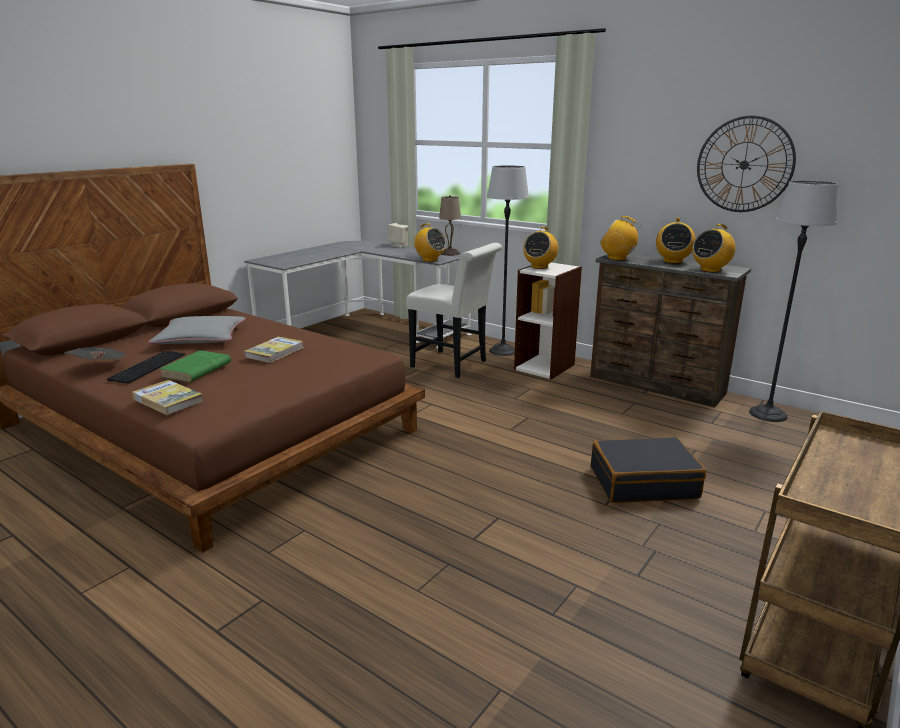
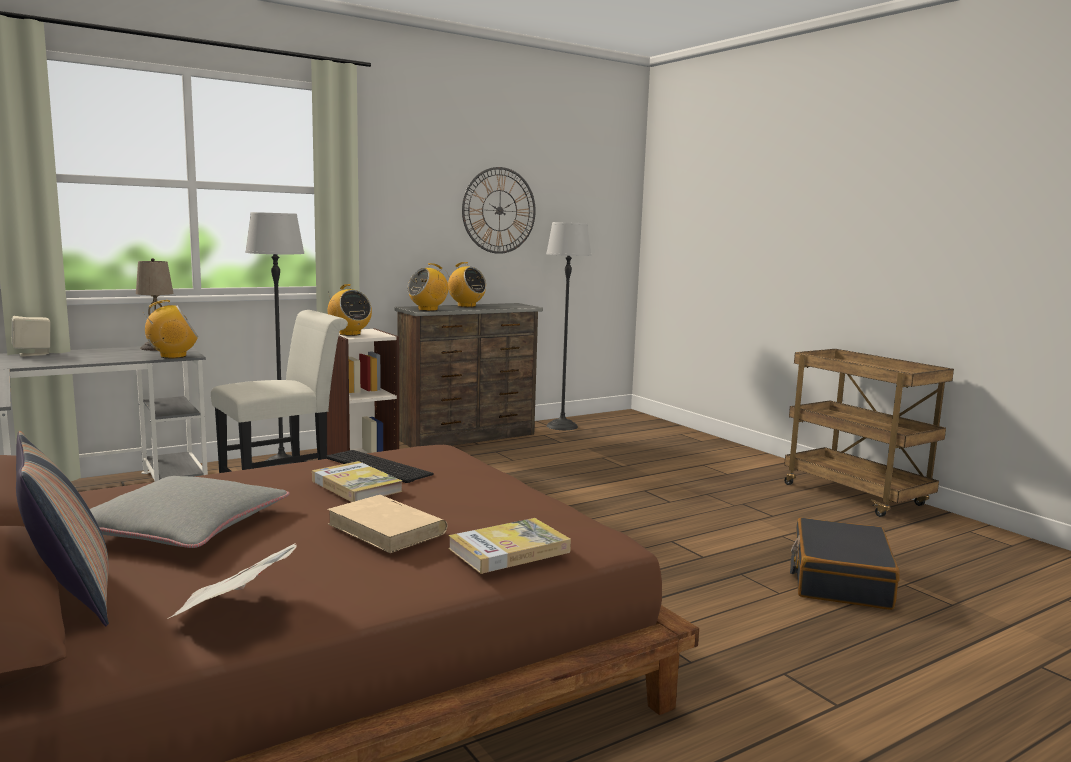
camera: 70 degrees left, 10 degrees down
(120, 343) = (69, 597): none -> pillow
(147, 366) = (299, 567): keyboard -> keyboard (375, 466)
(196, 370) = (387, 529): green book -> beige book
(643, 482) = (643, 483): black suitcase -> black suitcase (839, 579)
(710, 270) = (511, 306): radio -> none

